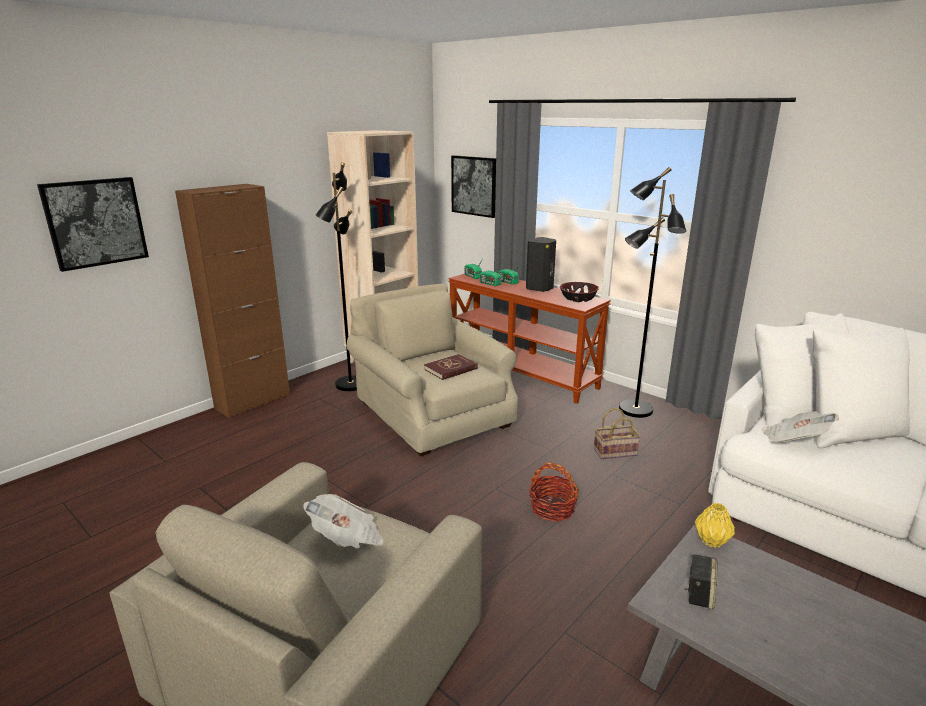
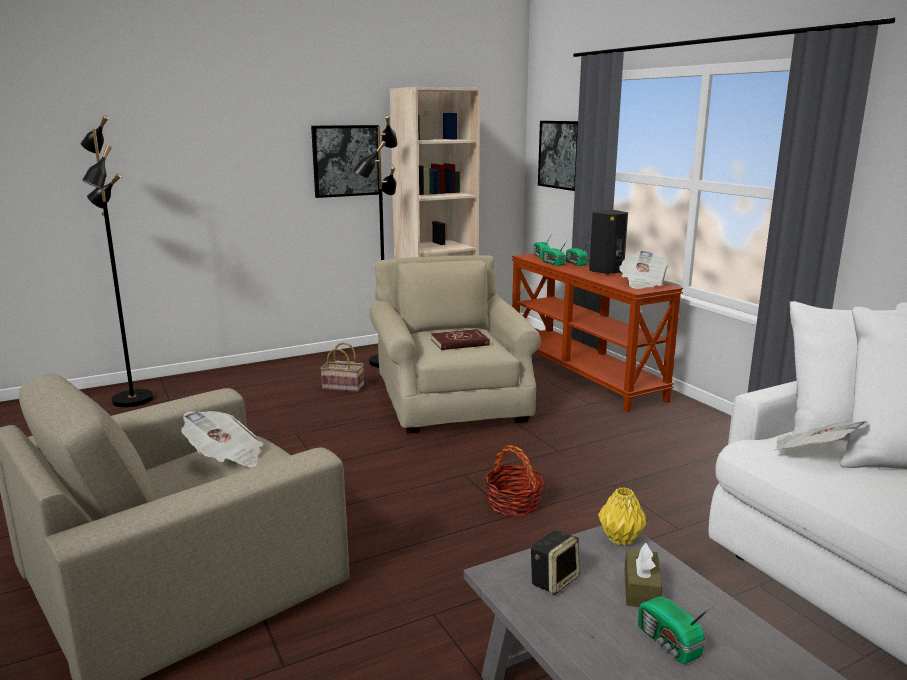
camera: 20 degrees right, 5 degrees down
(95, 222) = (142, 162): picture -> picture (346, 161)
(253, 401) = (280, 364): brown cabinet -> none
(578, 299) = (642, 283): bowl -> newspaper
(615, 451) = (636, 464): basket -> basket (344, 386)
(634, 410) = (697, 428): black floor lamp -> black floor lamp (131, 400)
(761, 585) = (641, 589): none -> brown tissue box
(816, 630) = (669, 643): none -> radio

